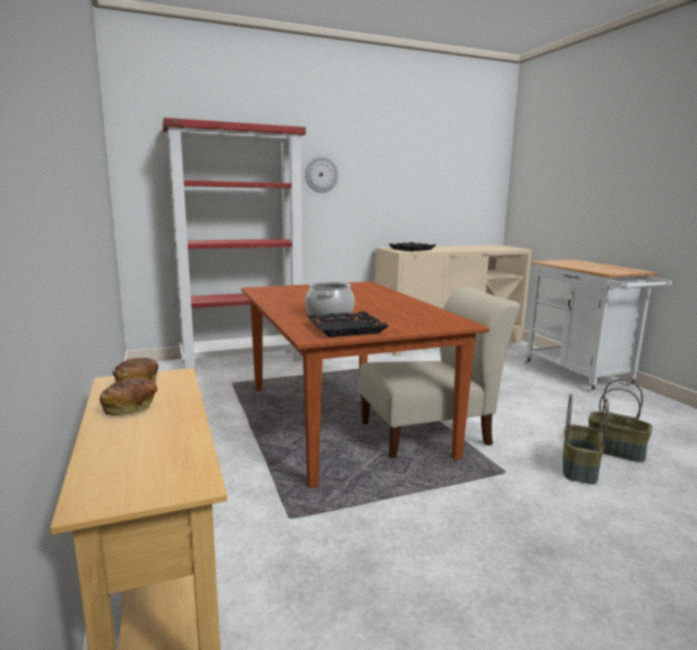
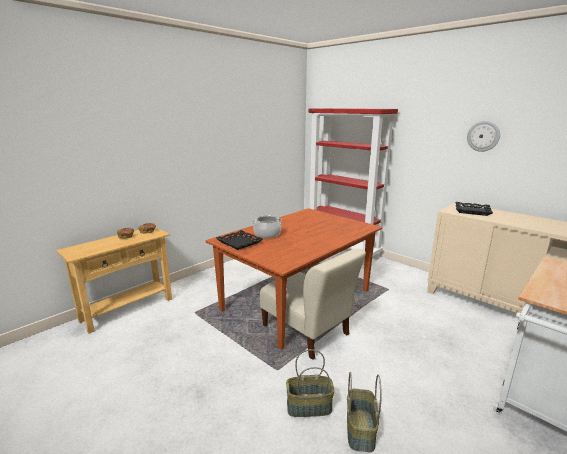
camera: 65 degrees right, 5 degrees up
(321, 175) = (417, 139): wall clock -> wall clock (483, 136)

